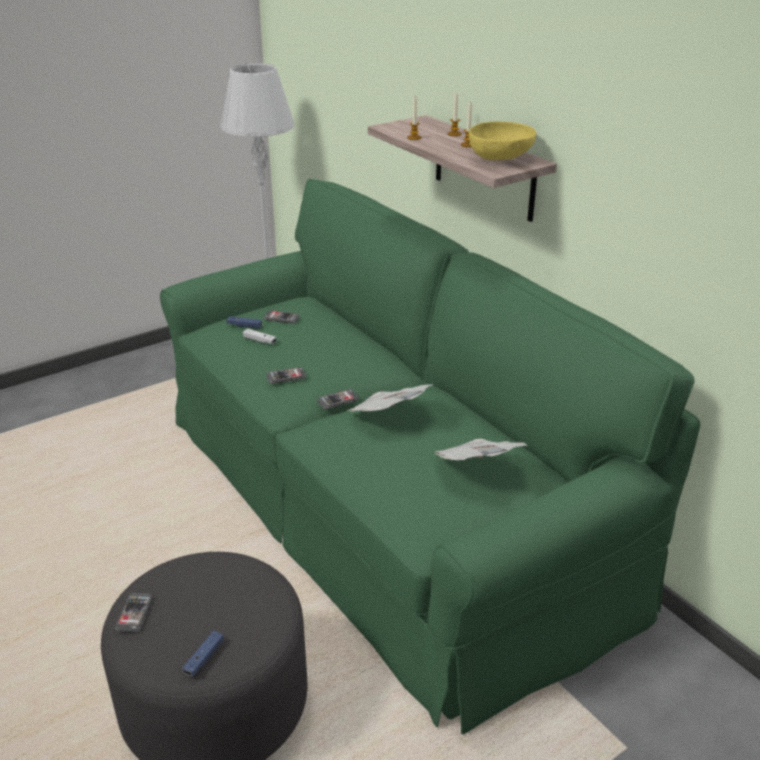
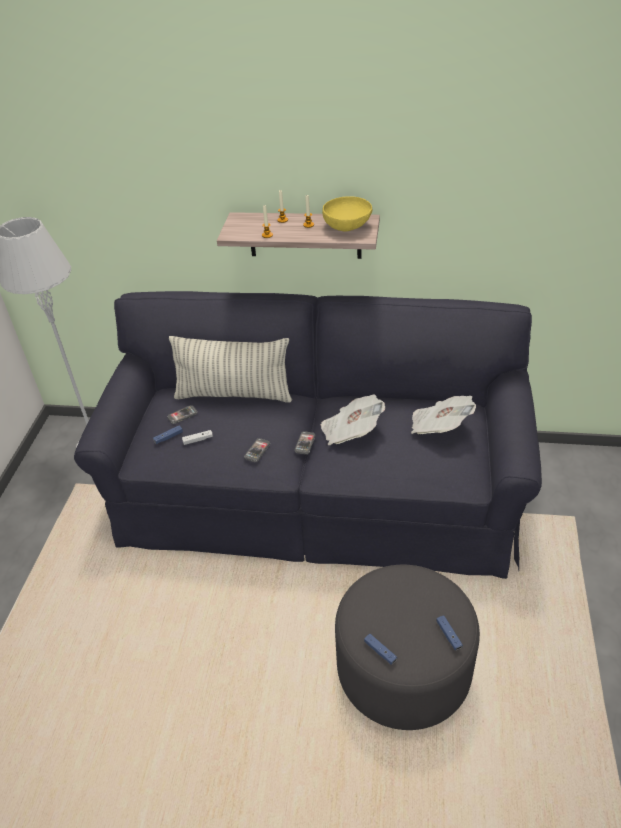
camera: 45 degrees left, 10 degrees up
(134, 614) = (380, 651): phone -> blue game controller
(348, 329) = (234, 394): none -> pillow
(380, 501) = (316, 493): green sofa -> black sofa

